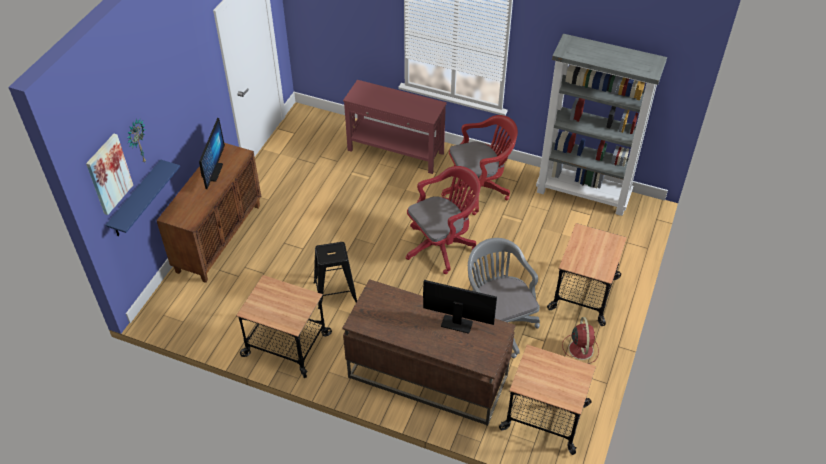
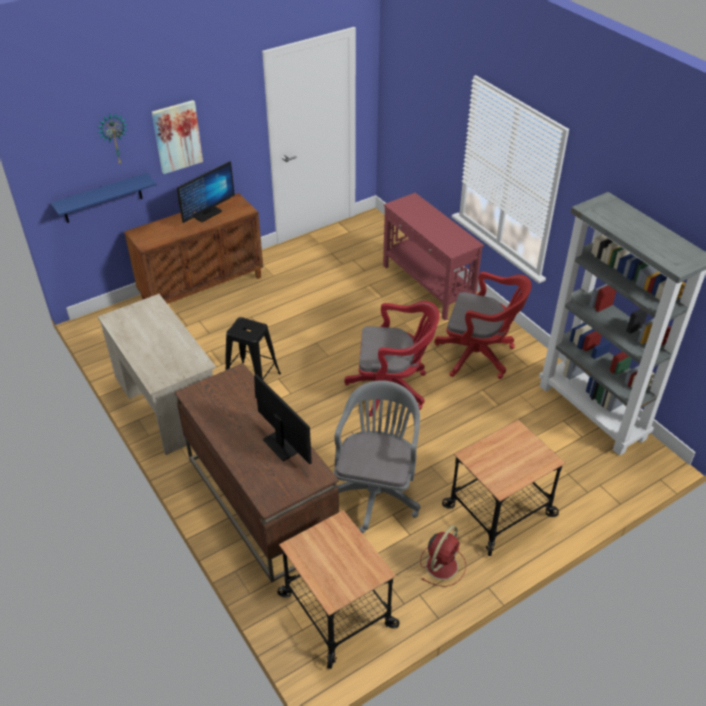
camera: 35 degrees right, 5 degrees down
(108, 174) = (65, 153): picture -> picture (177, 136)
(286, 345) = (166, 403): cart -> beige desk

